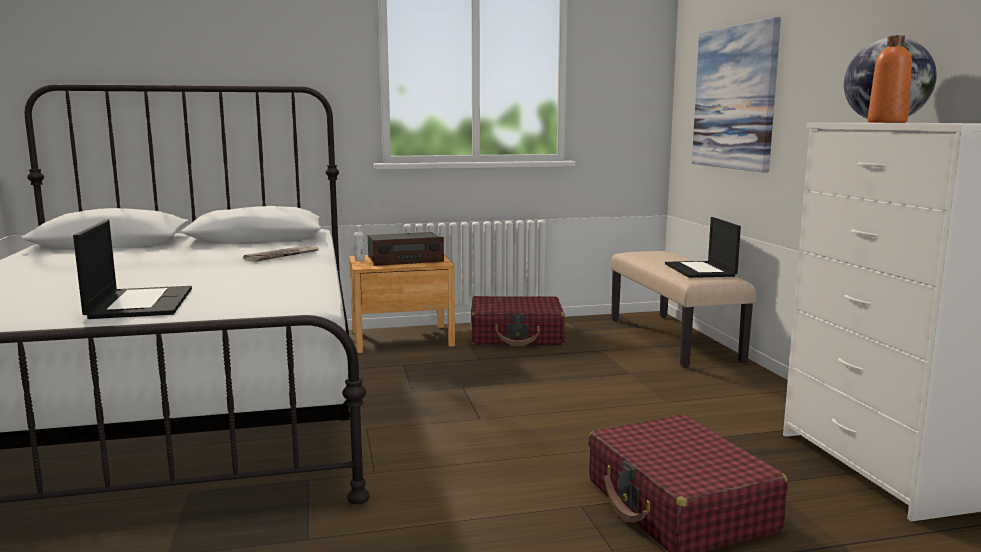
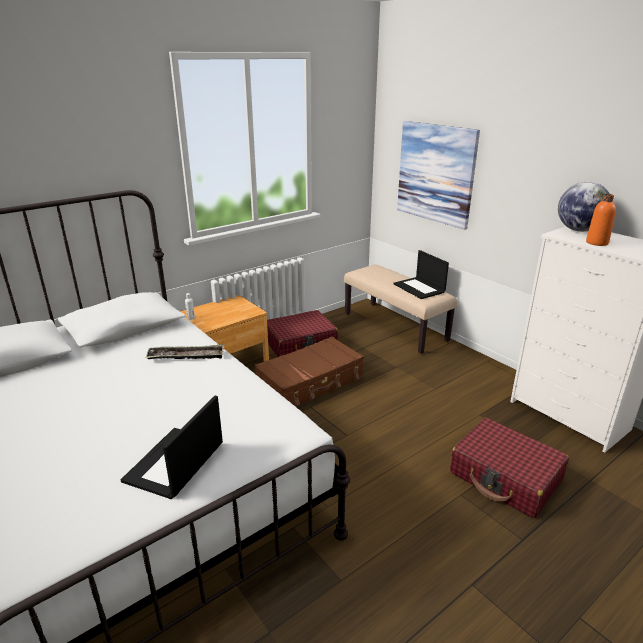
camera: 25 degrees left, 15 degrees up
(140, 303) = (175, 463): laptop -> laptop turned 120 degrees counterclockwise
(282, 256) = (186, 356): newspaper -> tray
(405, 259) = (224, 311): radio -> none
(490, 367) = (311, 382): none -> brown suitcase

